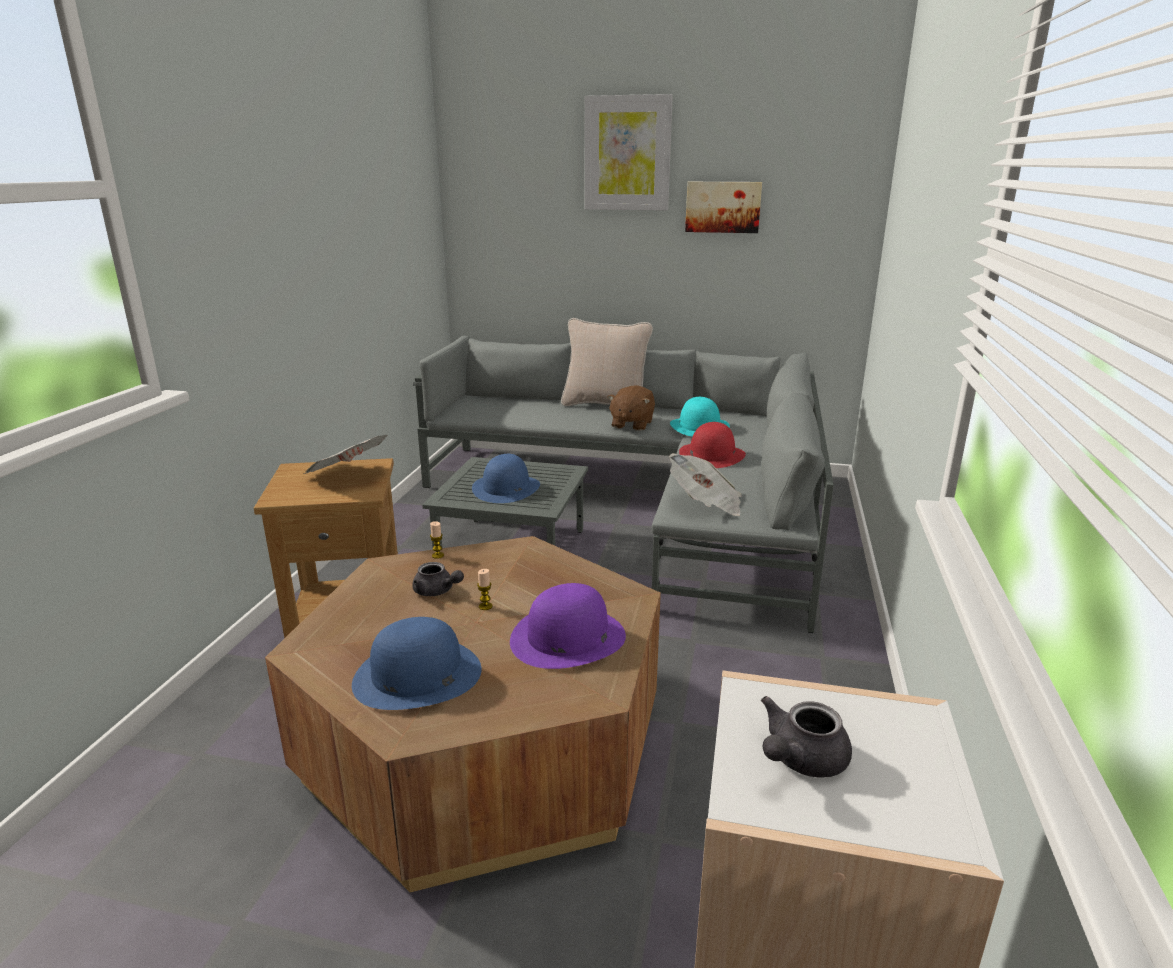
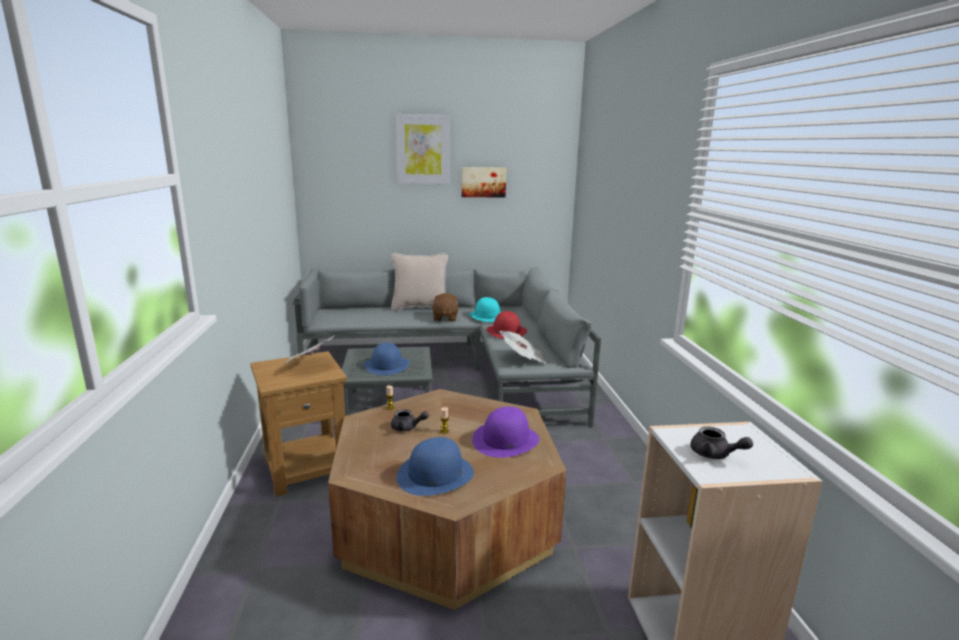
camera: 20 degrees left, 5 degrees down
(800, 760) = (715, 455): grey teapot -> grey teapot turned 75 degrees counterclockwise

